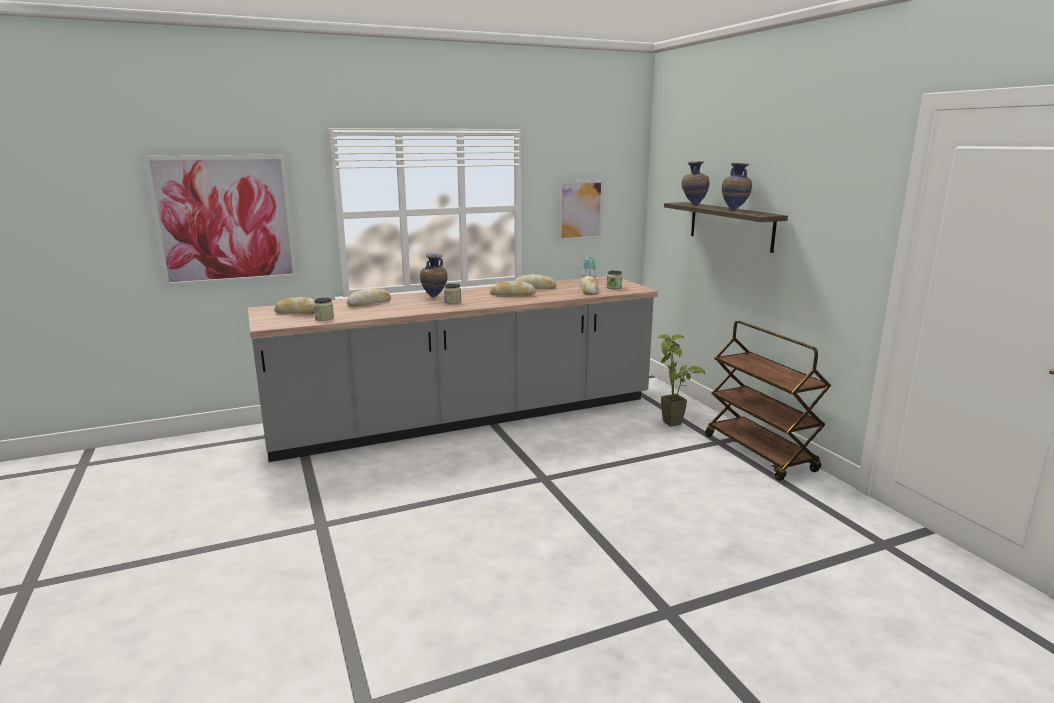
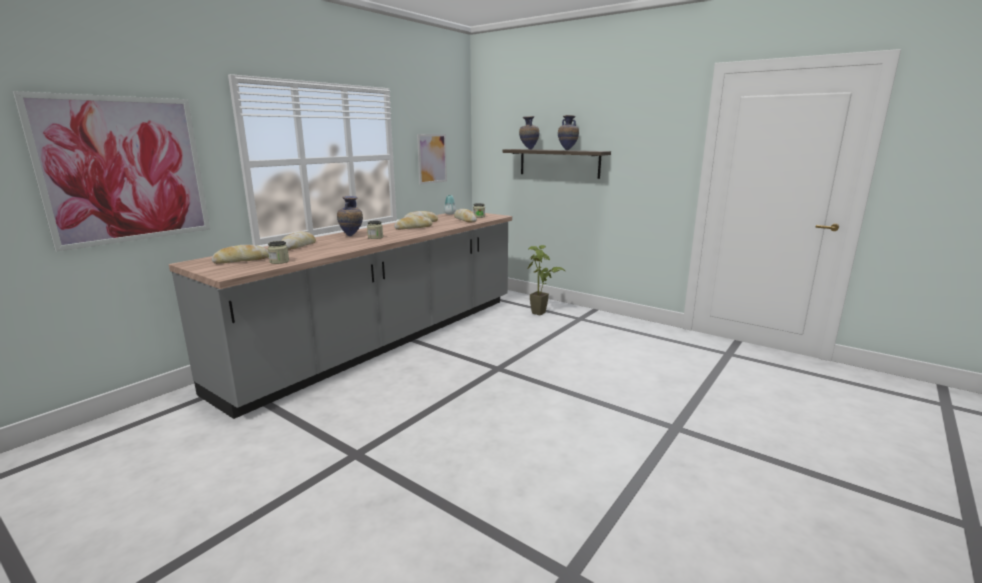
camera: 30 degrees left, 0 degrees up
(760, 453) = (610, 320): brown cart -> none

